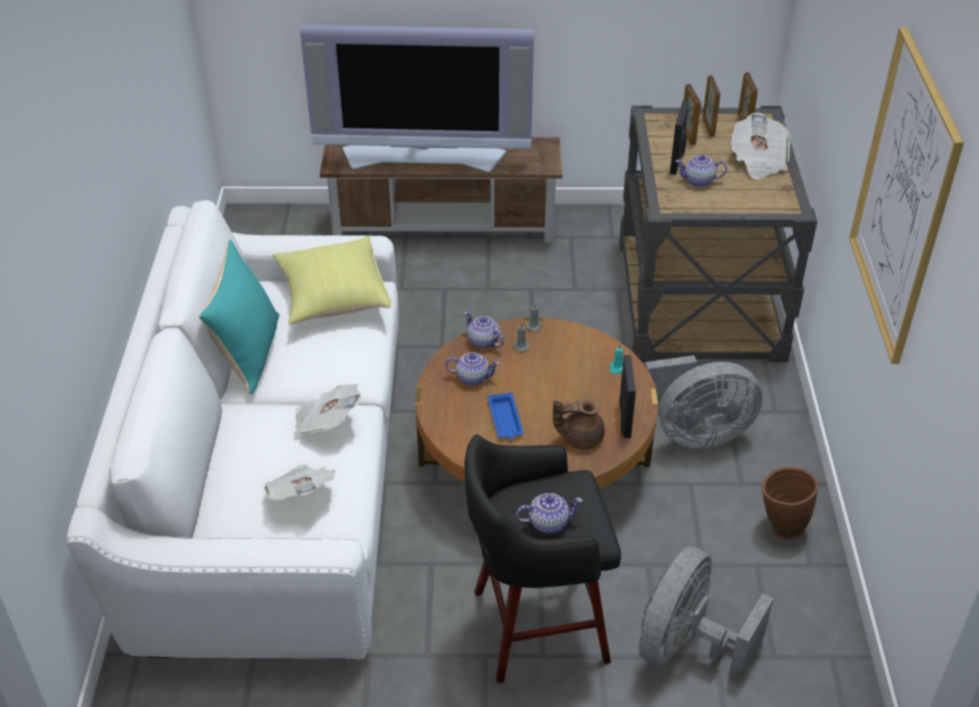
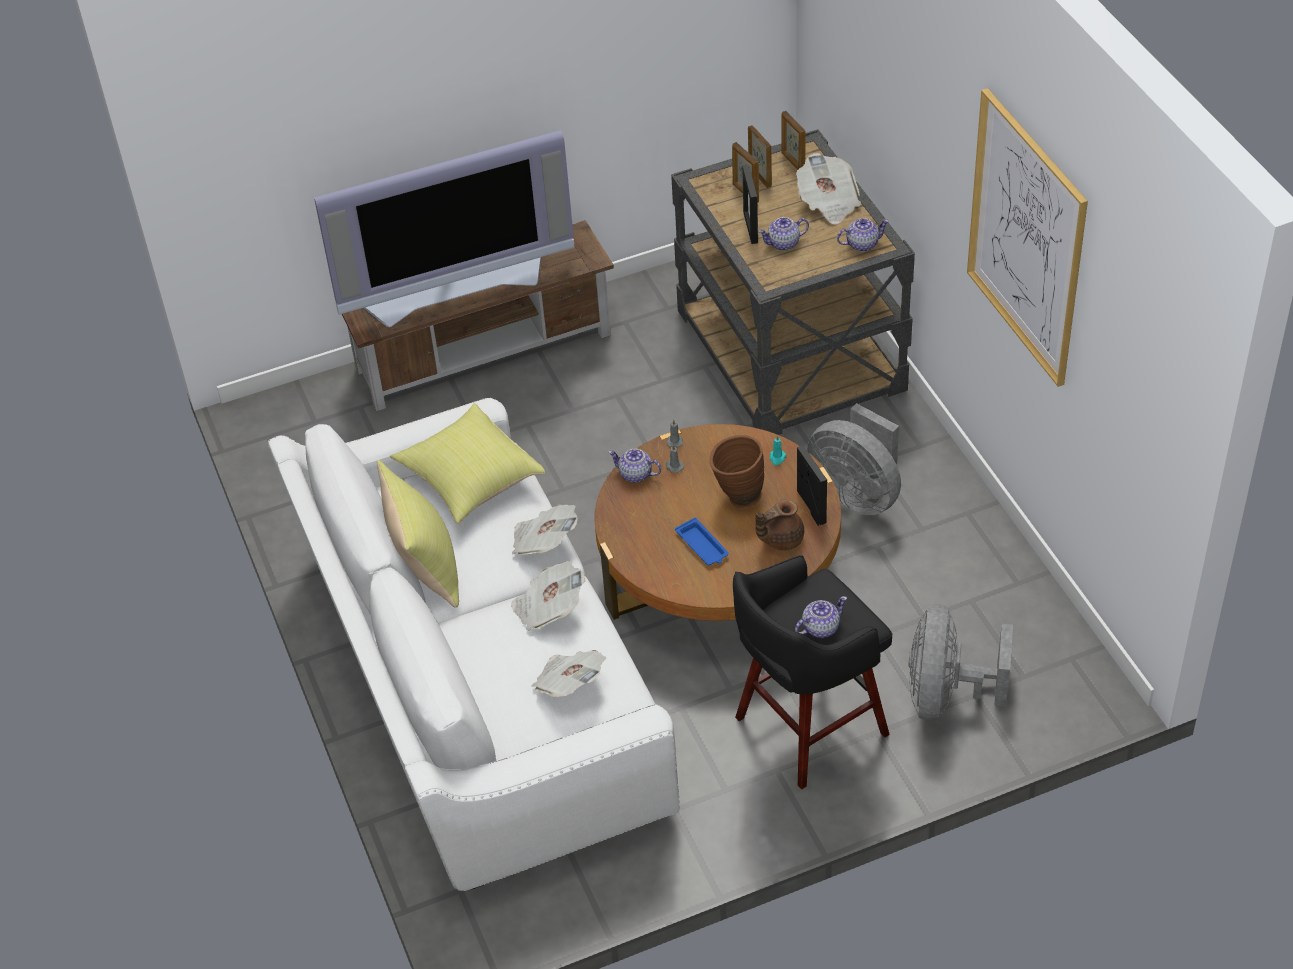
camera: 20 degrees left, 5 degrees up
(248, 353) = (425, 567): turquoise pillow -> yellow pillow
(360, 367) = (544, 542): none -> newspaper
(472, 377) = (646, 515): teapot -> teapot (861, 244)
(696, 433) = (857, 493): grey fan -> grey fan turned 75 degrees clockwise
(780, 527) = (975, 557): brown vase -> brown vase (737, 497)

